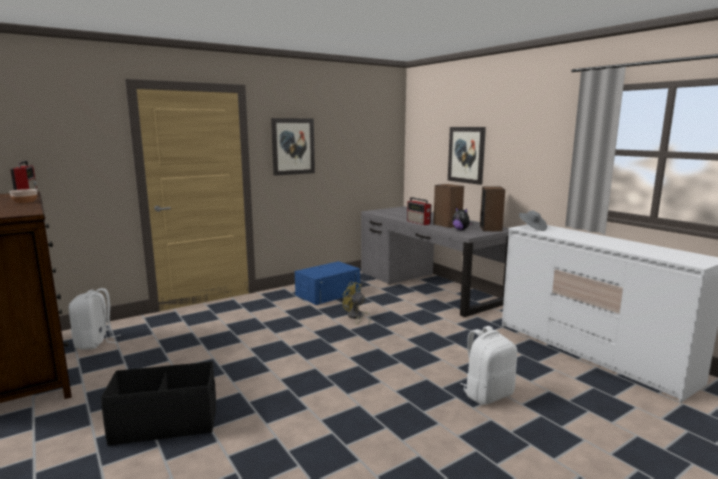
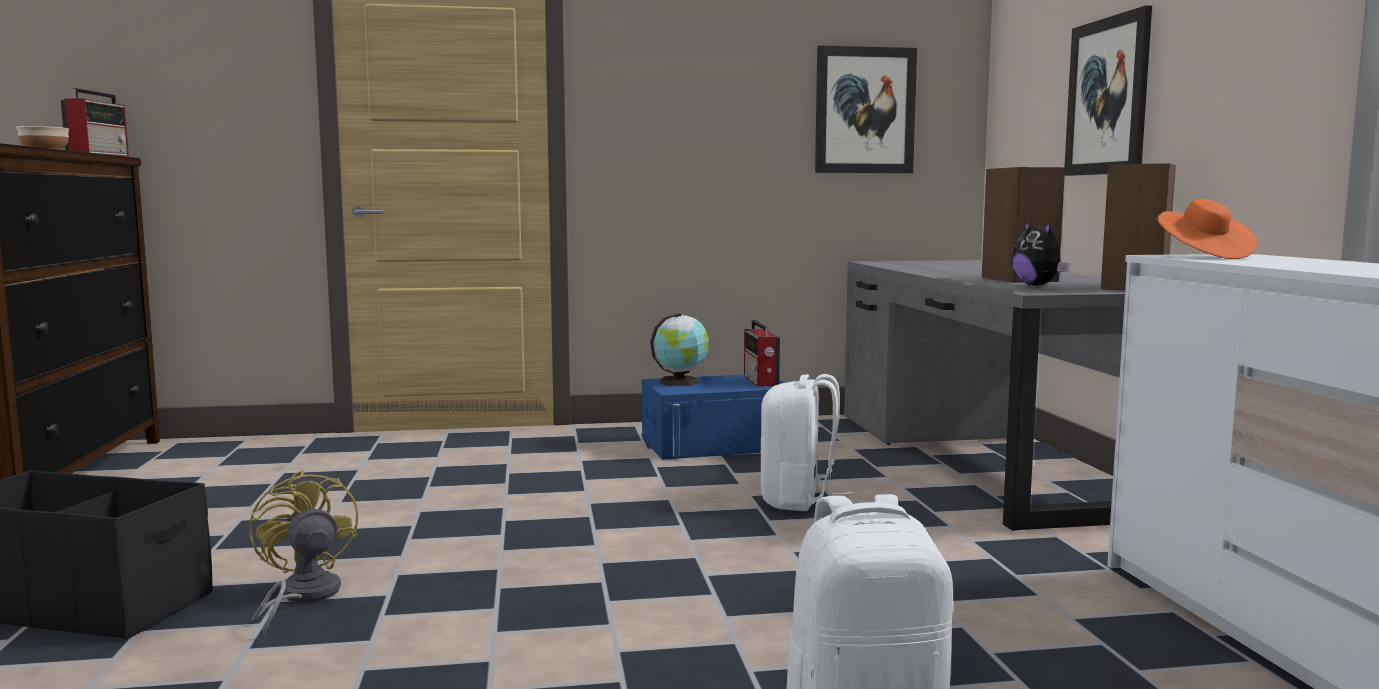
camera: 25 degrees right, 5 degrees down
(95, 342) = (183, 461): white backpack -> white backpack (799, 500)
(293, 146) = (673, 94): picture -> picture (865, 110)
(312, 270) = (681, 382): none -> globe
(356, 317) = (722, 492): yellow fan -> yellow fan (301, 597)
(419, 222) = (948, 275): radio -> radio (760, 380)
(532, 228) = (1202, 256): grey hat -> orange hat

